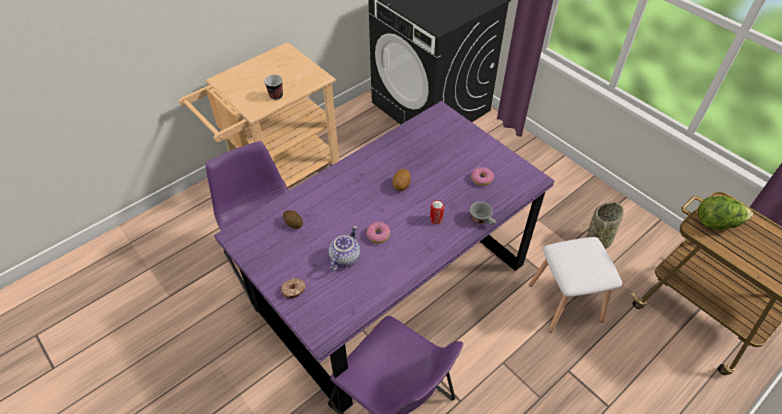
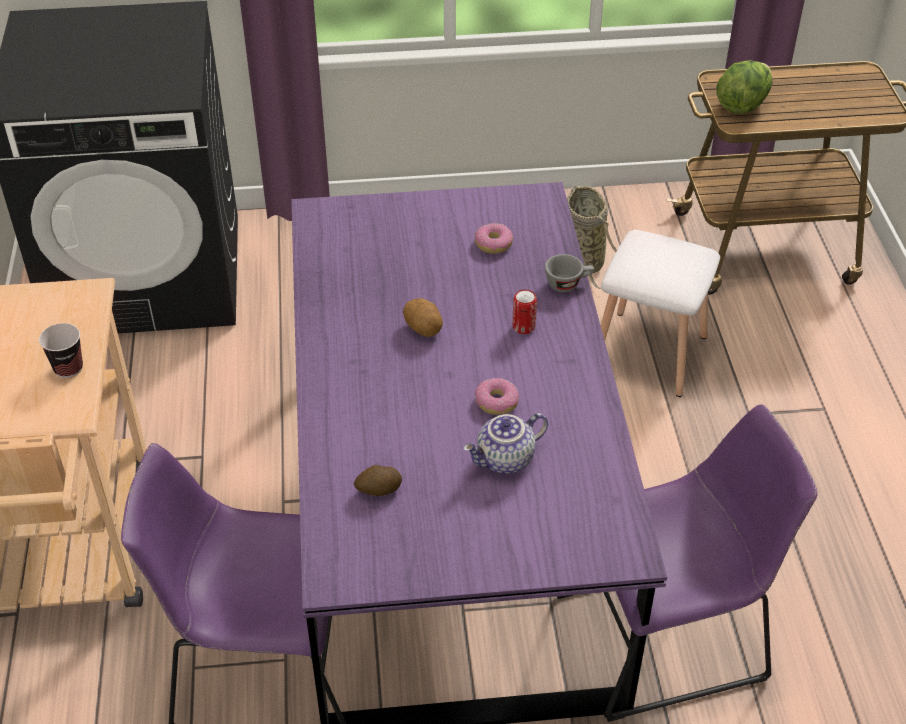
camera: 55 degrees left, 5 degrees down
(293, 290) = (518, 550): donut -> none
(344, 257) = (505, 460): teapot -> teapot turned 90 degrees counterclockwise

